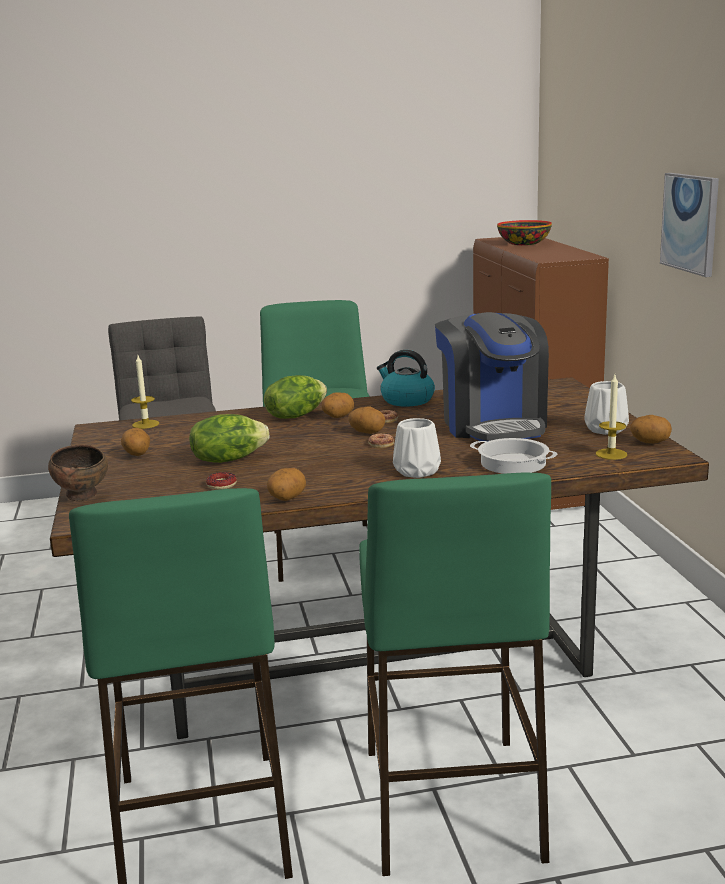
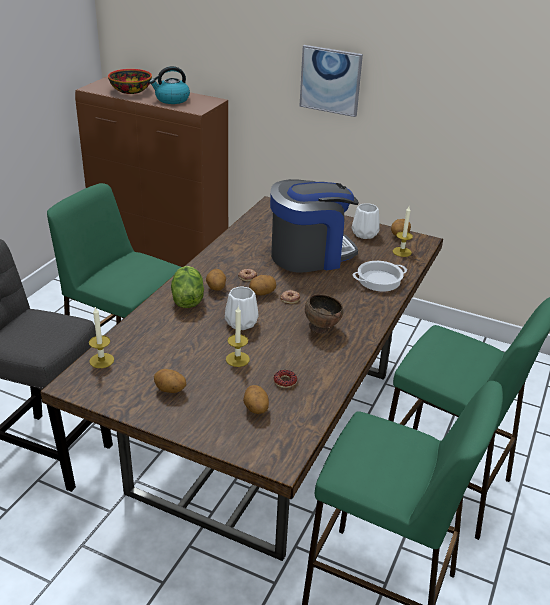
camera: 55 degrees left, 15 degrees up
(83, 497) = (231, 445): brown bowl -> brown bowl (321, 329)
(228, 459) = (237, 359): lettuce -> candle
(287, 499) = (341, 369): potato -> potato (255, 409)
(406, 400) = (221, 254): kettle -> kettle (171, 99)
(418, 471) = (353, 310): white vase -> white vase (241, 322)
(493, 425) = (310, 254): coffee machine -> coffee machine turned 45 degrees counterclockwise

